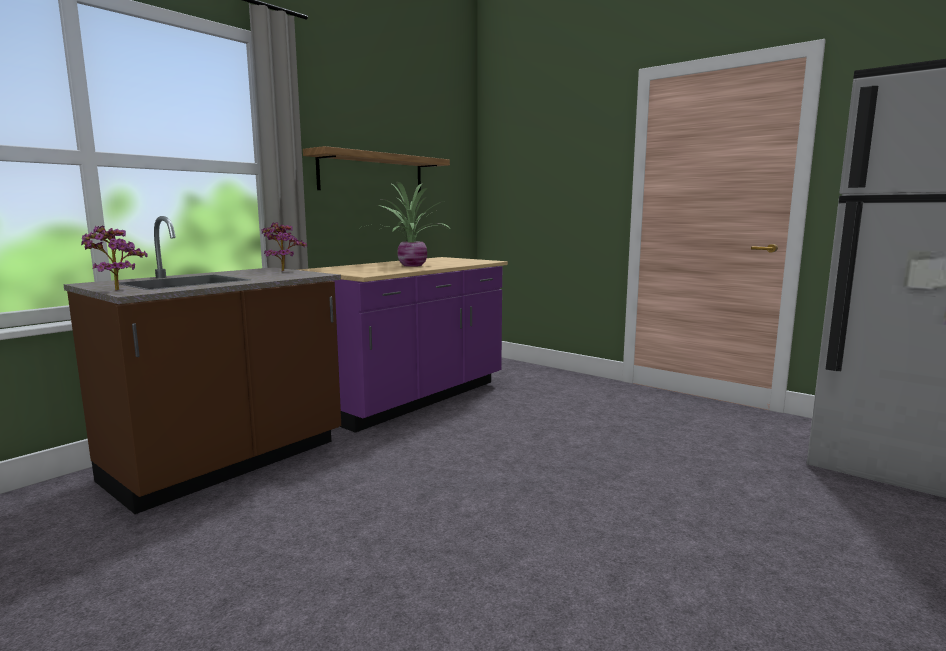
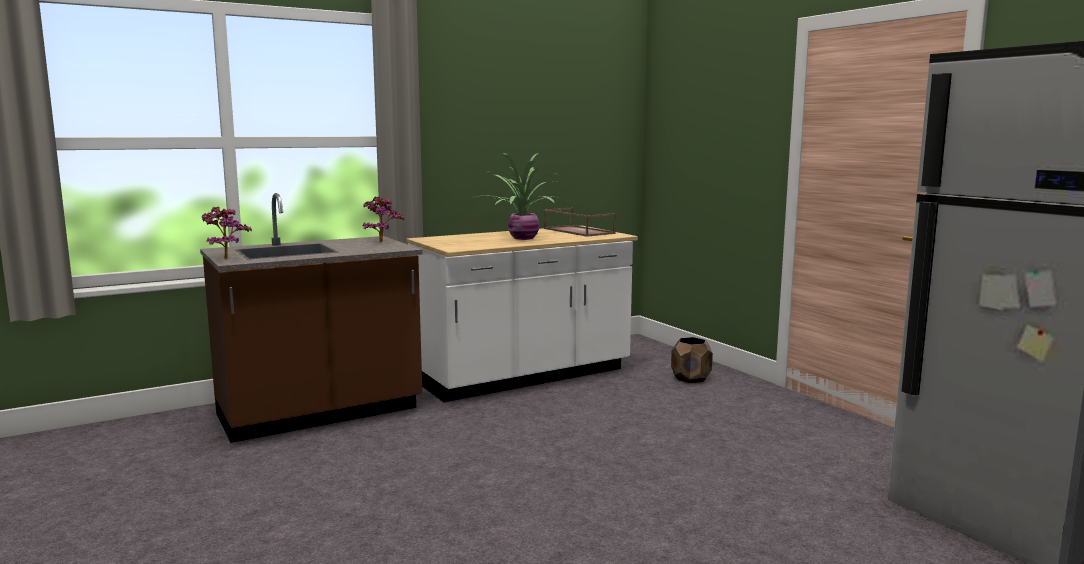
camera: 20 degrees right, 0 degrees up
(372, 174) = (504, 138): shelf -> none
(412, 398) = (523, 376): purple counter -> white counter
(448, 260) = (577, 231): none -> brown tray
(555, 384) = (691, 378): none -> brown planter

